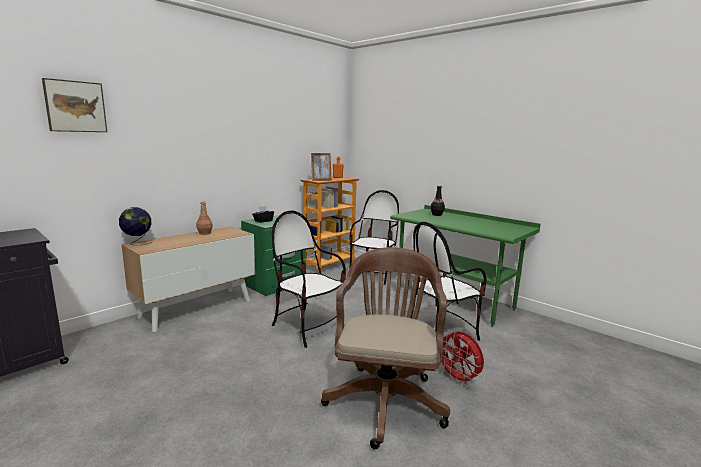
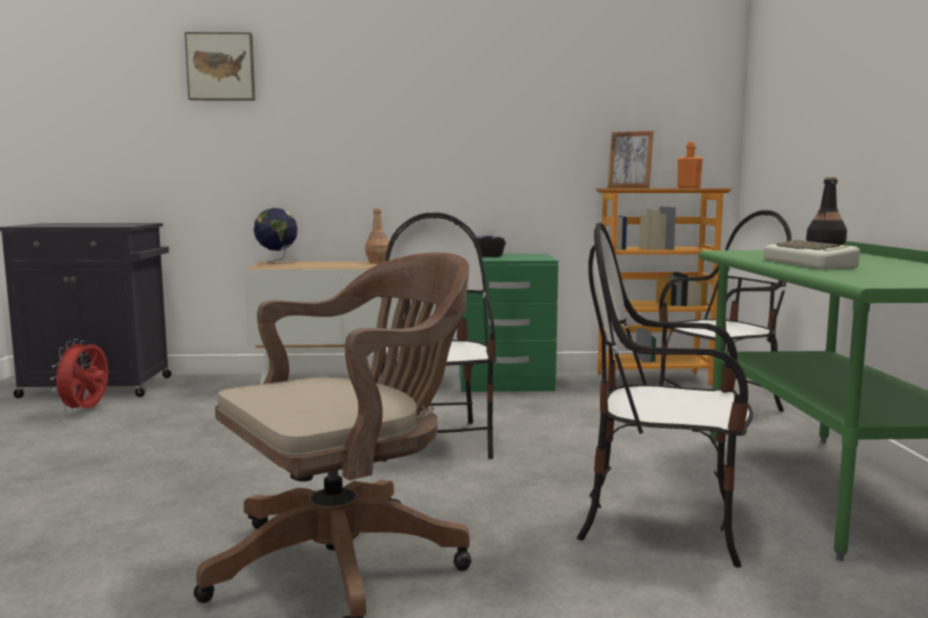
camera: 45 degrees right, 5 degrees down
(454, 223) = (811, 264): none -> keyboard
(458, 379) = (534, 597): red fan -> red fan (86, 411)

